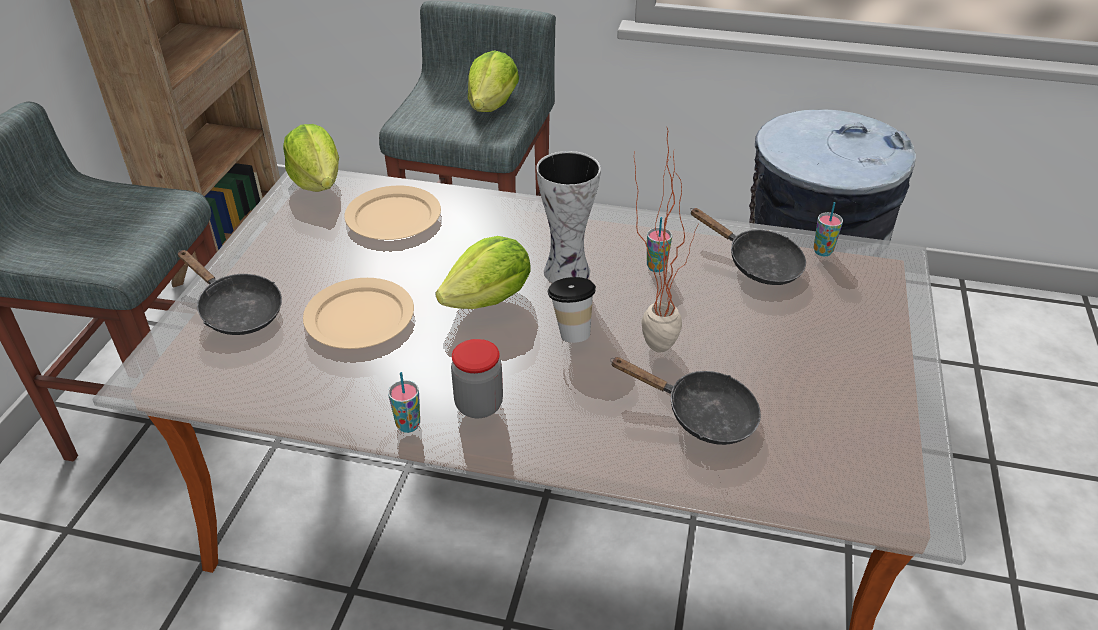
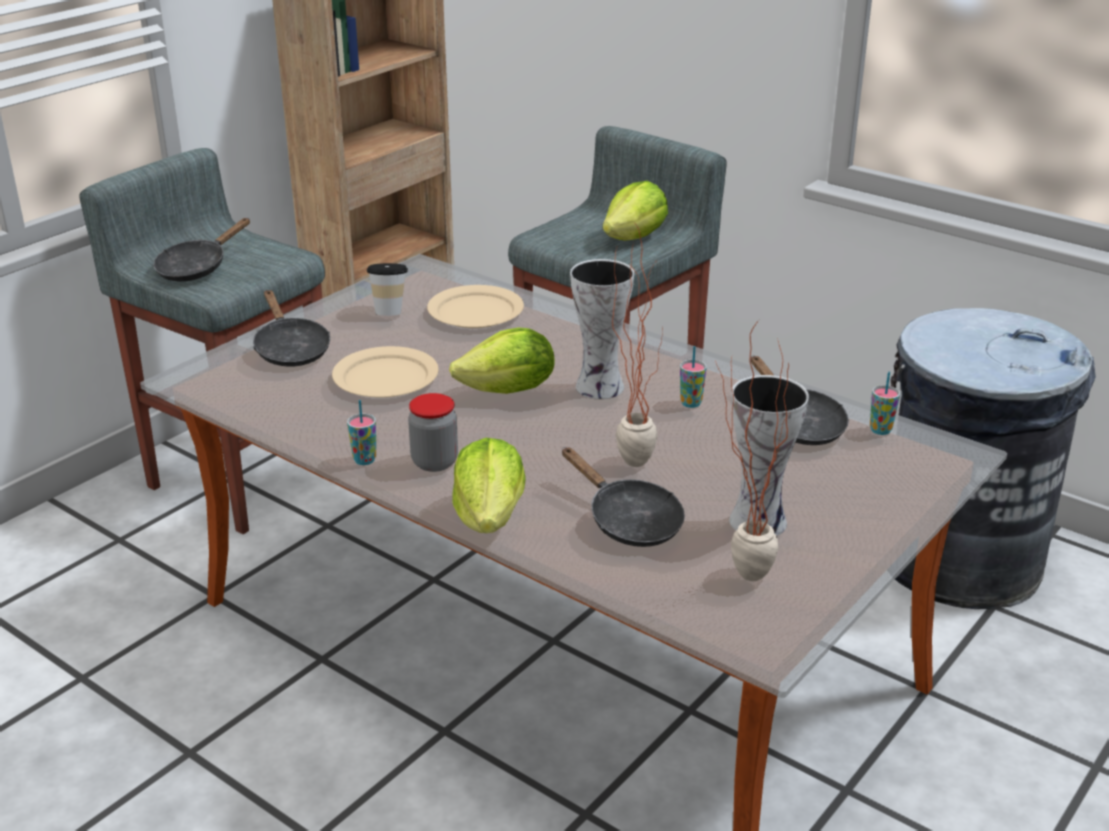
camera: 25 degrees right, 10 degrees down
(76, 240) = (197, 268): none -> black frying pan
(317, 182) = (430, 271): lettuce -> lettuce (490, 517)
(571, 331) = (563, 431): cup -> cup (389, 311)
(805, 376) = (759, 520): none -> vase
(832, 441) = (737, 573): none -> potted plant

